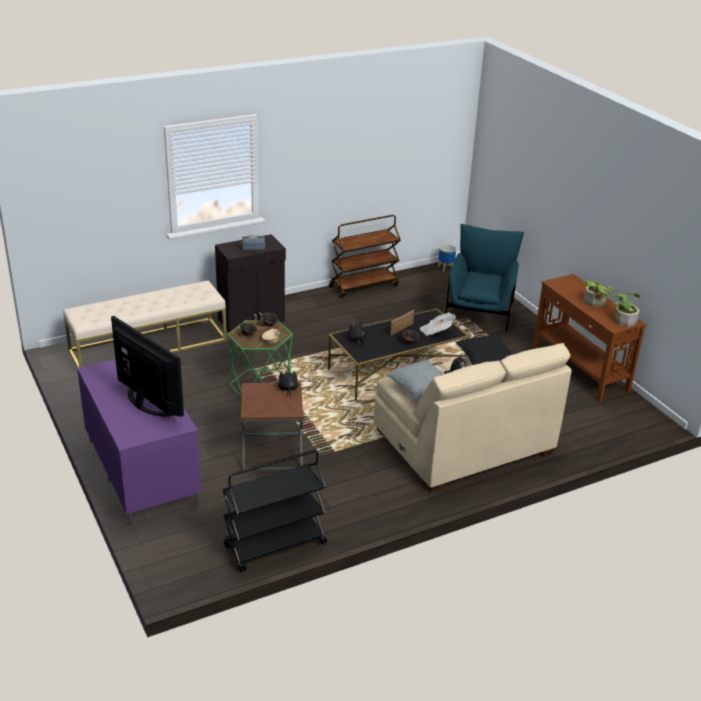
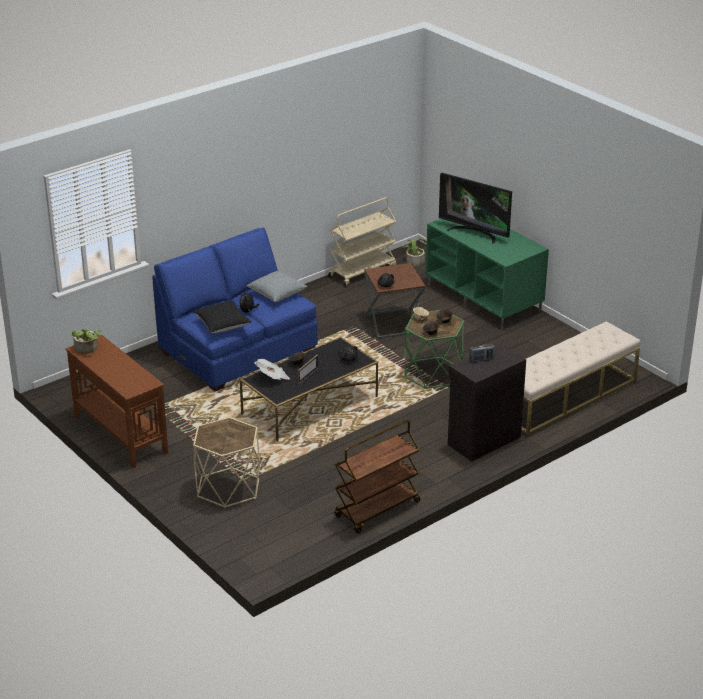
camera: 170 degrees right, 0 degrees up
(140, 471) = (485, 298): purple tv stand -> green tv stand
(275, 546) = (362, 271): black cart -> beige cart
(446, 268) = (277, 559): planter -> none
(462, 441) = (238, 351): beige sofa -> blue sofa
(479, 314) = (228, 488): blue armchair -> beige side table
(595, 303) = (111, 364): potted plant -> potted plant (414, 260)

